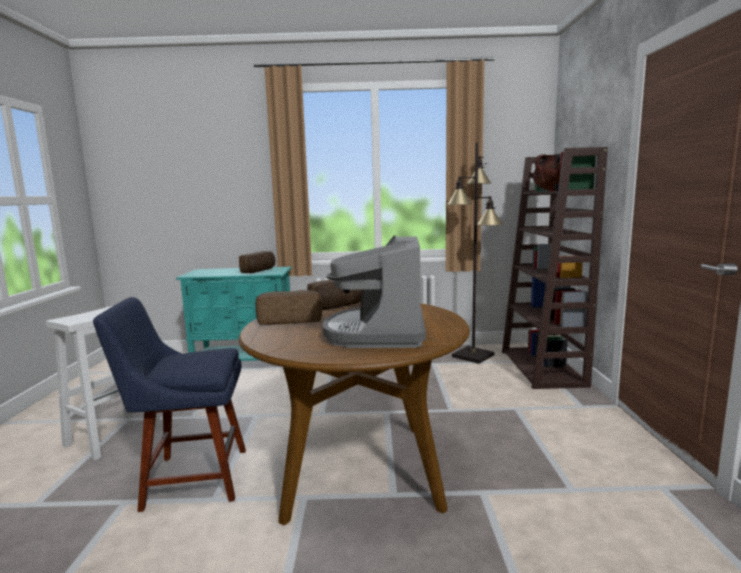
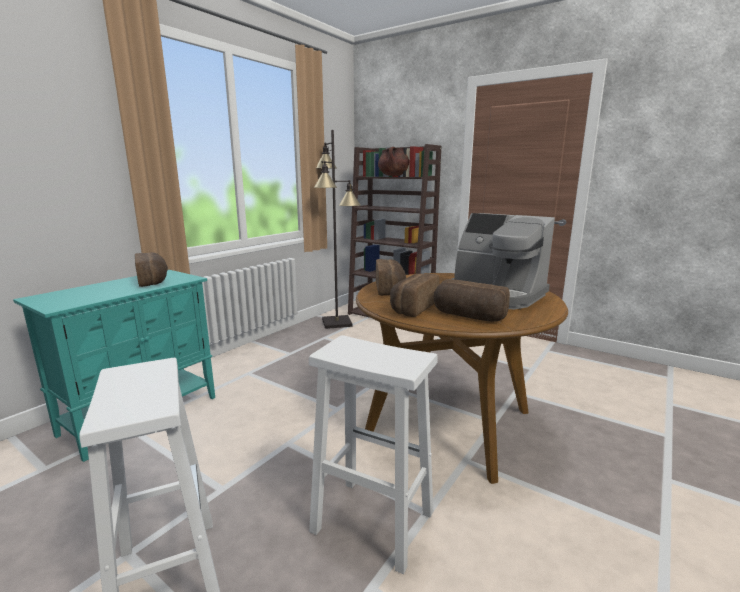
camera: 55 degrees left, 5 degrees up
(190, 478) = (371, 521): blue chair -> white stool
(287, 336) = (468, 316): none -> bread

